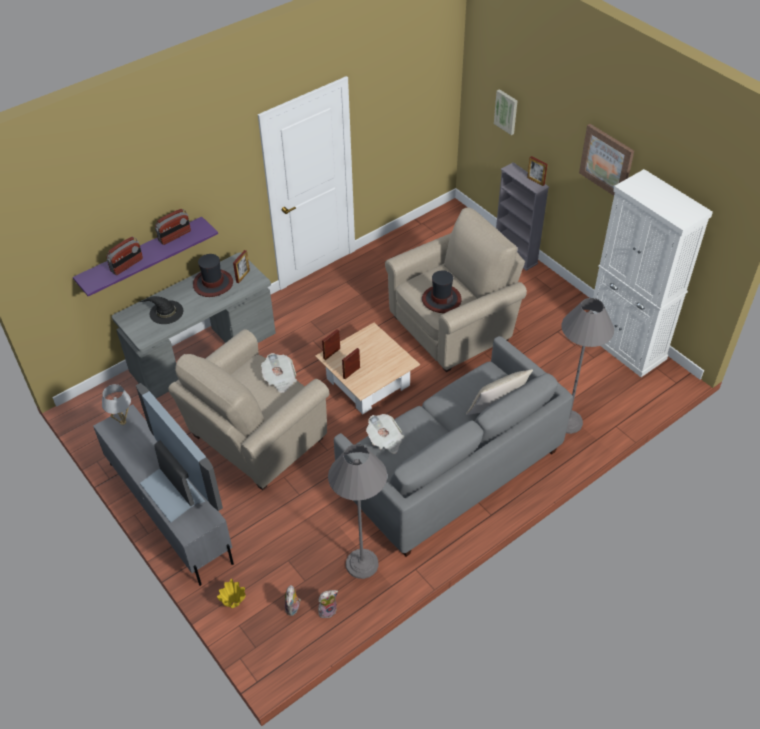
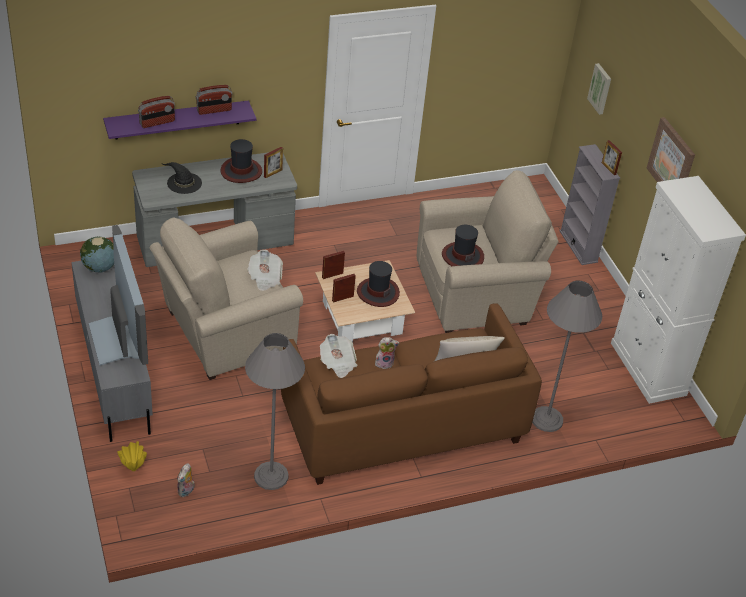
camera: 15 degrees right, 5 degrees down
(123, 422) = (99, 267): white table lamp -> globe
(327, 610) = (218, 504): plush toy -> plush toy (384, 363)
(379, 356) = (377, 292): none -> hat
(451, 470) = (402, 424): grey sofa -> brown sofa

